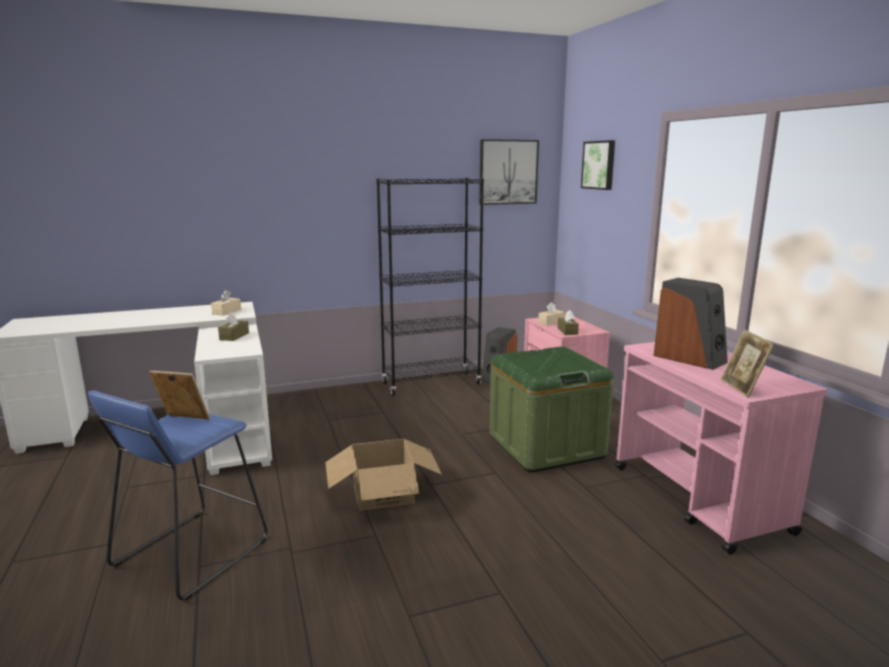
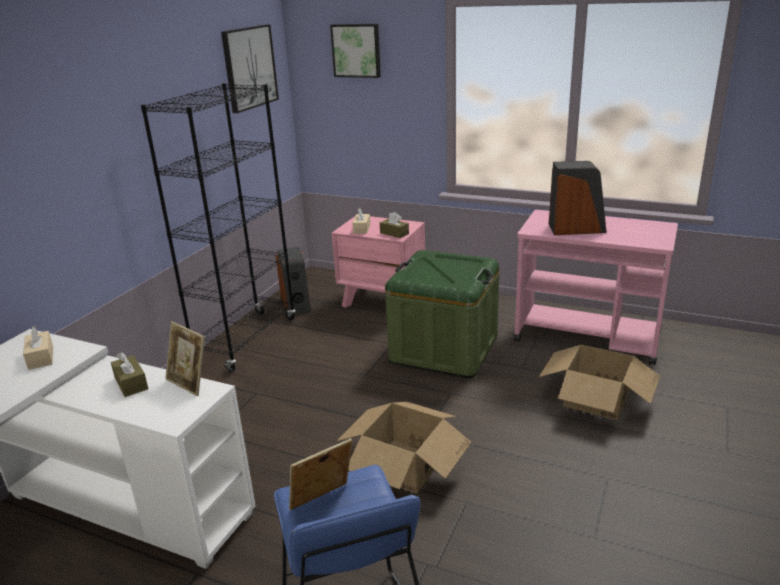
camera: 45 degrees left, 10 degrees up
(608, 541) = (596, 398): none -> cardboard box
(742, 388) = (649, 241): picture frame -> picture frame (189, 383)

